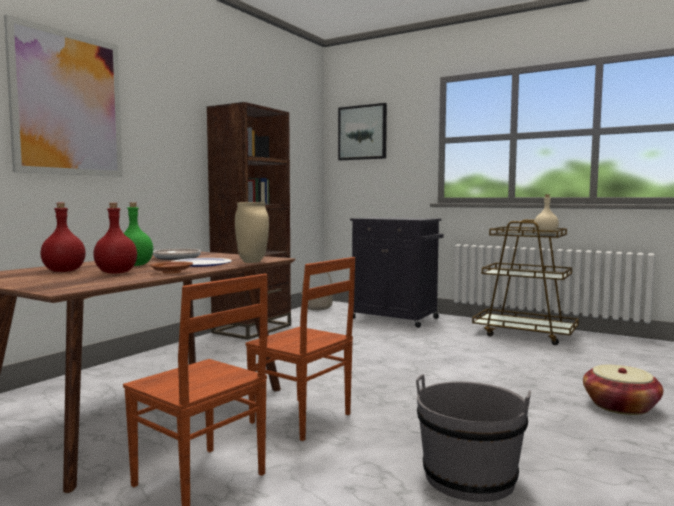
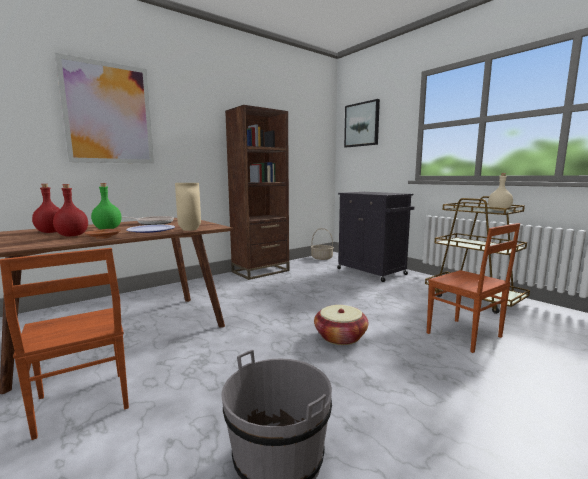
camera: 20 degrees right, 5 degrees up
(301, 419) = (210, 357): brown chair -> brown chair (464, 335)
(620, 406) = (514, 400): basket -> basket (340, 337)

